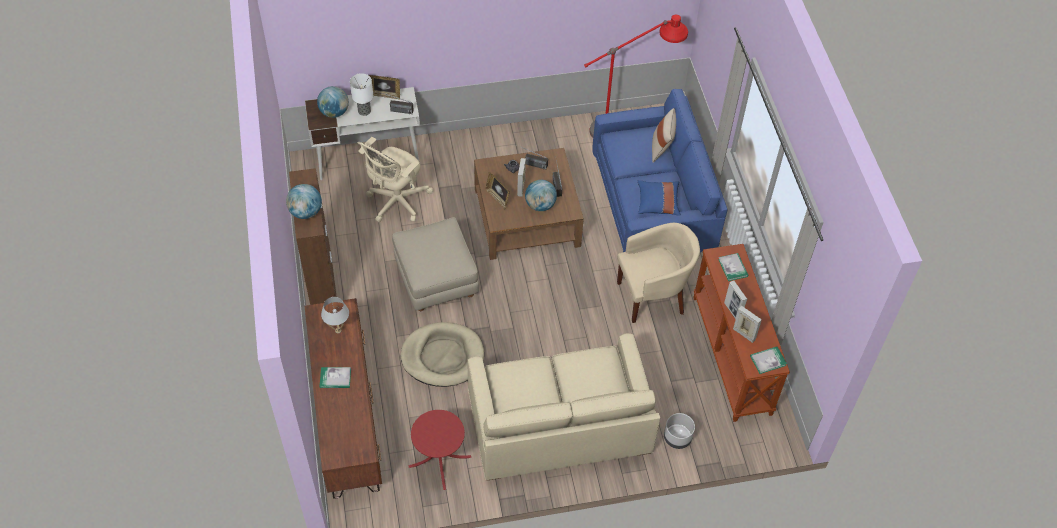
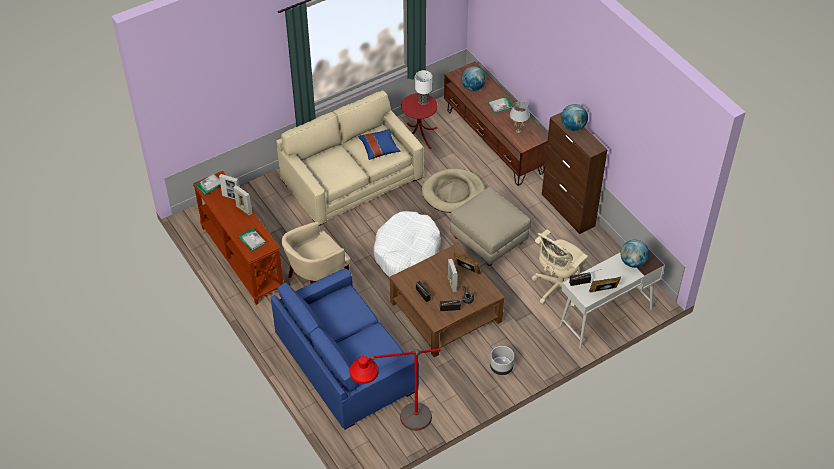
camera: 160 degrees right, 5 degrees down
(364, 111) = (609, 271): table lamp -> table lamp (423, 101)
(396, 202) = (557, 288): beige office chair -> beige office chair turned 150 degrees counterclockwise
(536, 296) = (407, 253): none -> white dog bed
(540, 205) = (429, 275): globe -> globe (473, 87)
(658, 203) = (332, 305): blue pillow -> blue pillow (379, 149)
(661, 148) = (347, 356): beige pillow -> none
(677, 438) = (266, 194): grey planter -> grey planter (501, 367)

